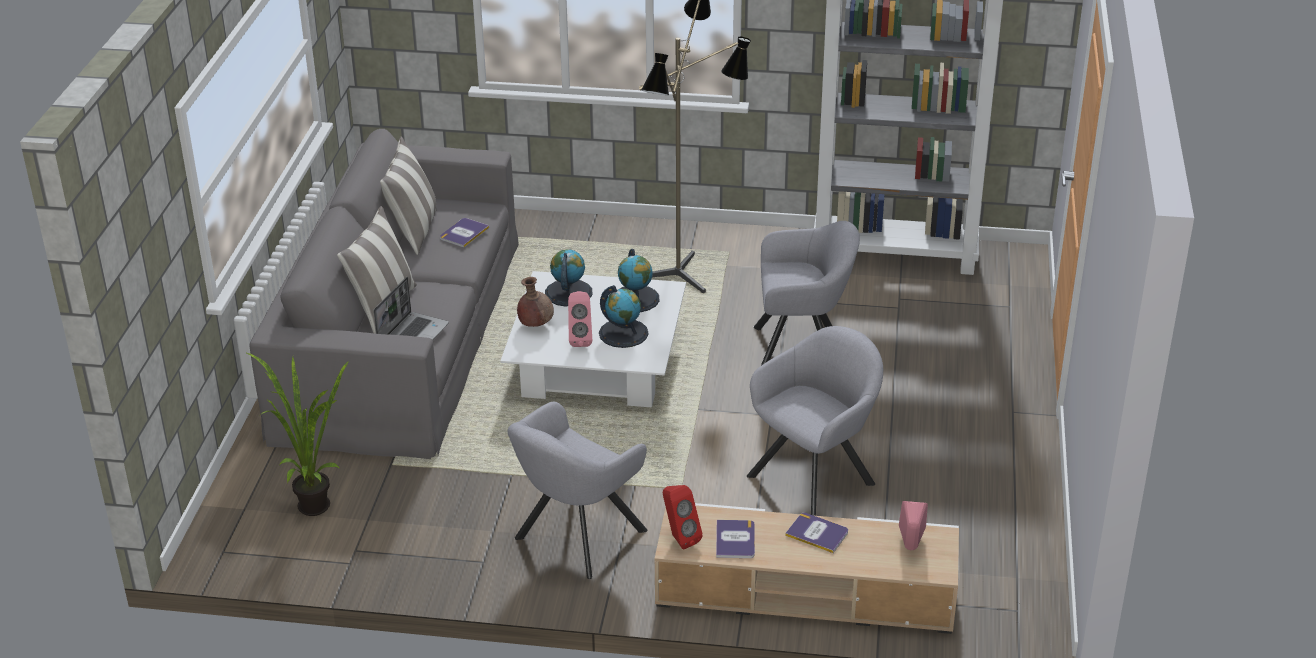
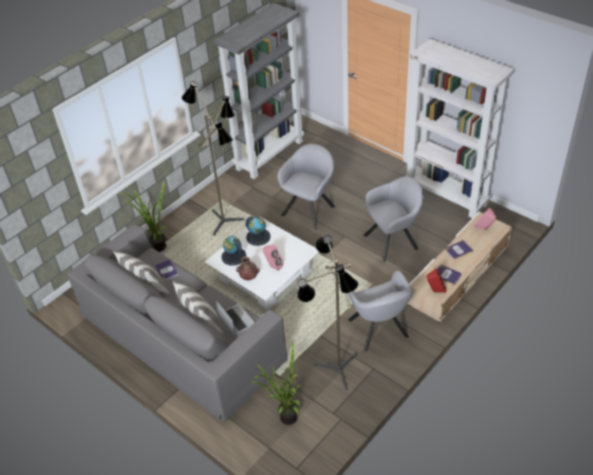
camera: 55 degrees left, 10 degrees up
(444, 519) = (334, 371): none -> floor lamp
(562, 237) = (156, 246): none -> potted plant
(623, 333) = (280, 251): globe -> none
(816, 477) = (393, 241): grey armchair -> grey armchair turned 75 degrees clockwise
(1018, 502) = (447, 195): none -> white bookcase

